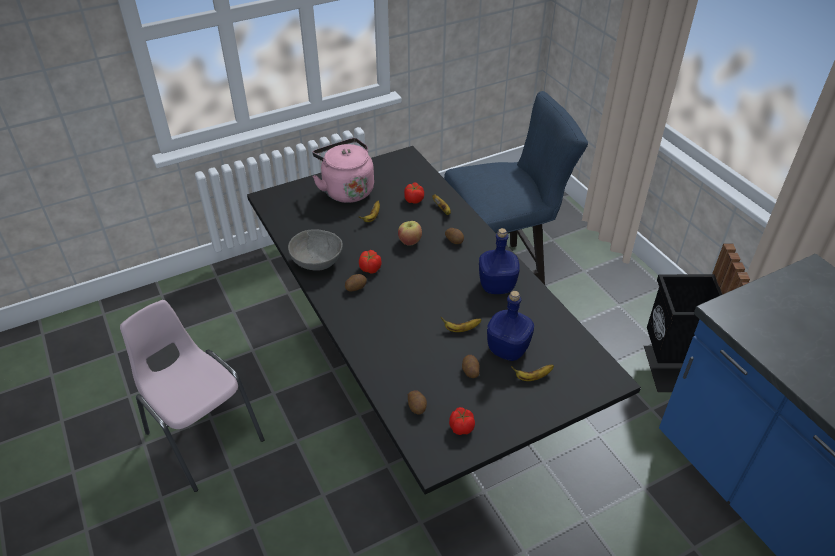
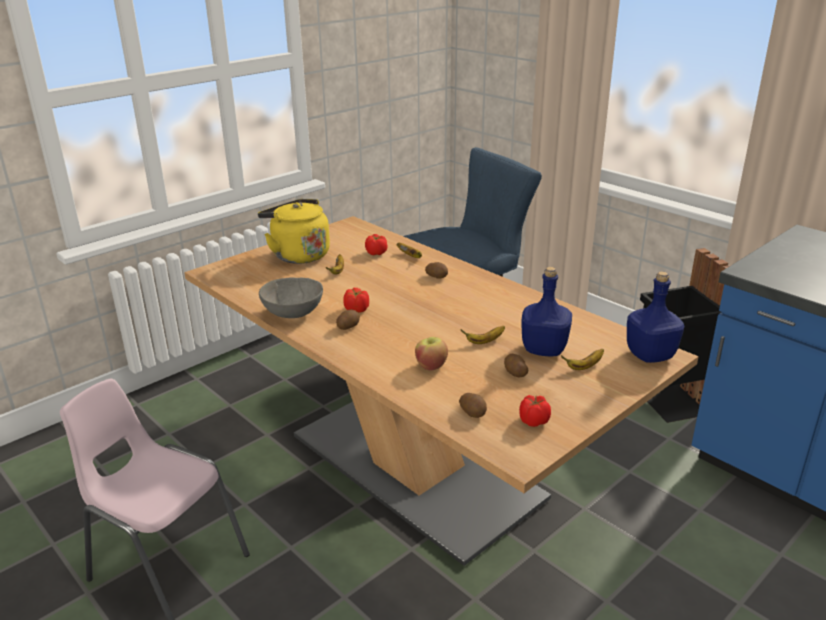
camera: 15 degrees left, 15 degrees down
(346, 190) = (298, 255): pink kettle -> yellow kettle
(409, 241) = (389, 283): apple -> apple (431, 366)
(417, 388) = (415, 467): black dining table -> beige dining table
(497, 286) = (502, 303): blue bottle -> blue bottle (651, 355)

